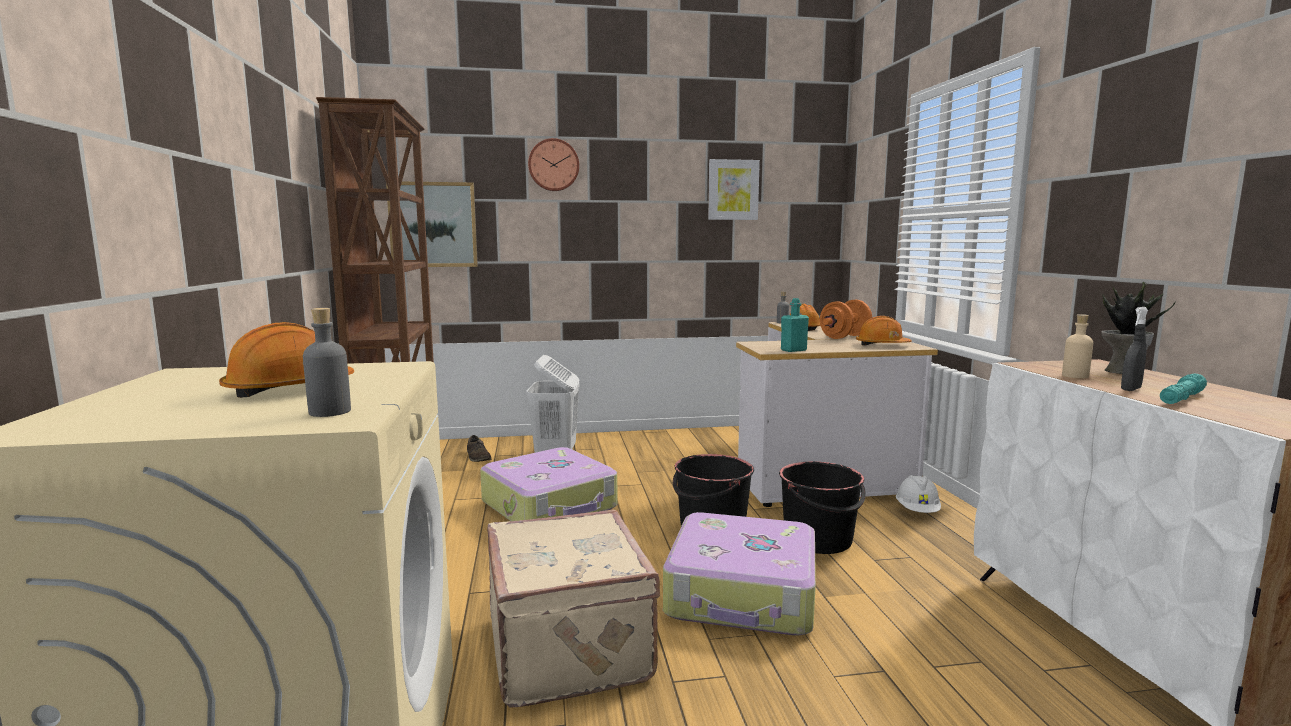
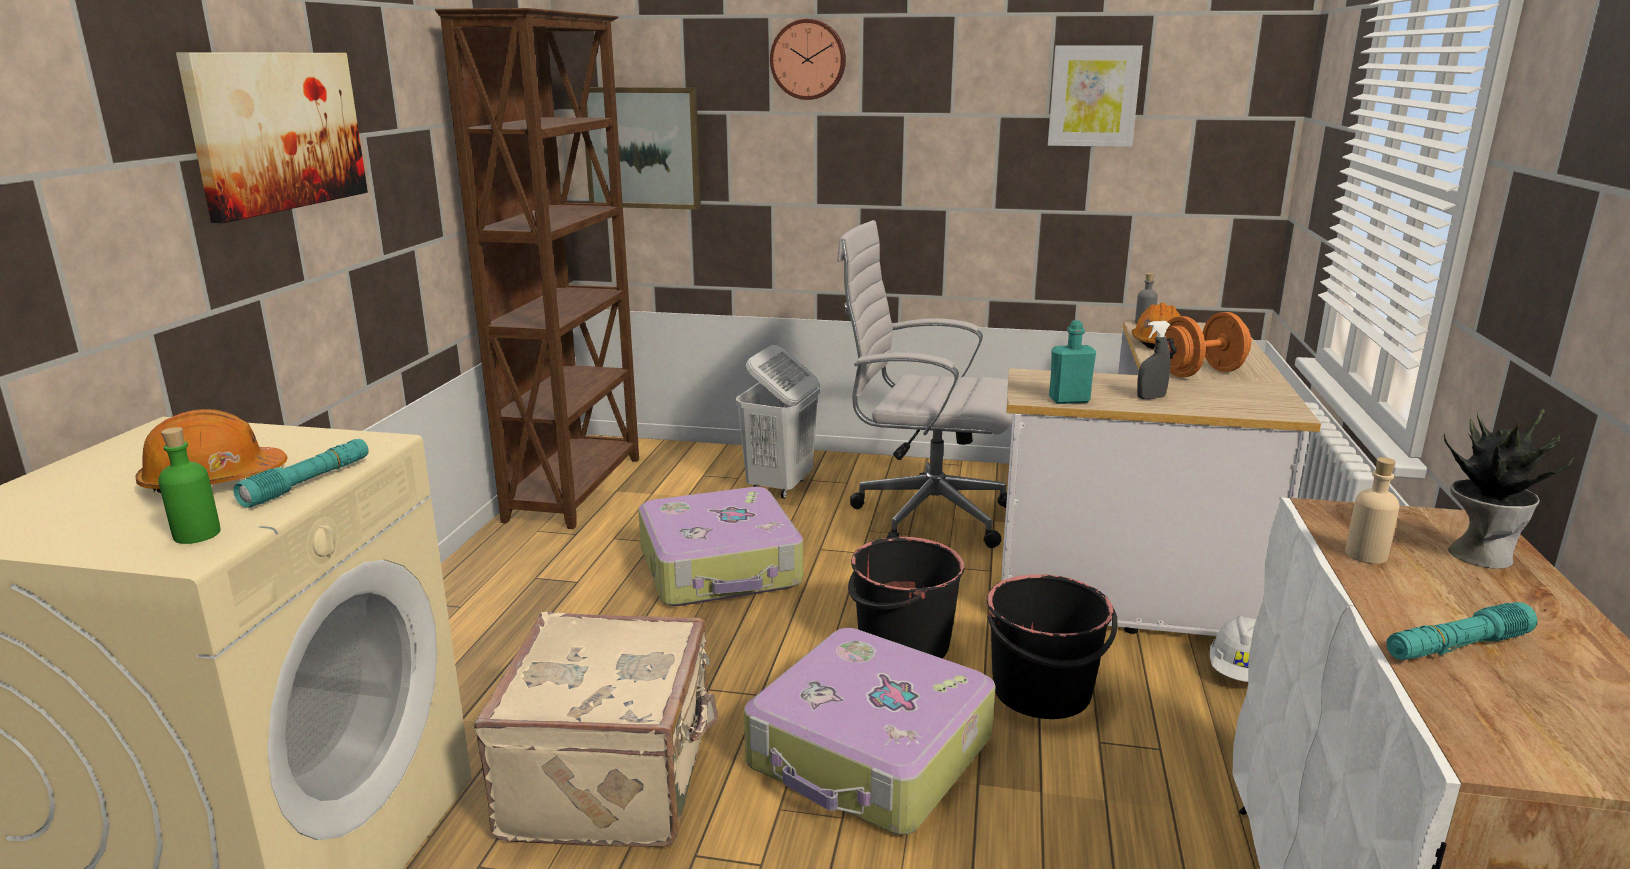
camera: 20 degrees right, 10 degrees up
(231, 153) = (277, 131): none -> picture
(330, 412) = (197, 534): grey bottle -> green bottle
(382, 384) = (308, 482): none -> turquoise flashlight
(478, 456) = (682, 474): brown shoe -> none
(666, 459) = (924, 516): none -> white office chair
(882, 345) = (1233, 402): orange hard hat -> none
(1130, 389) = (1406, 607): grey spray bottle -> grey spray bottle (1151, 397)

